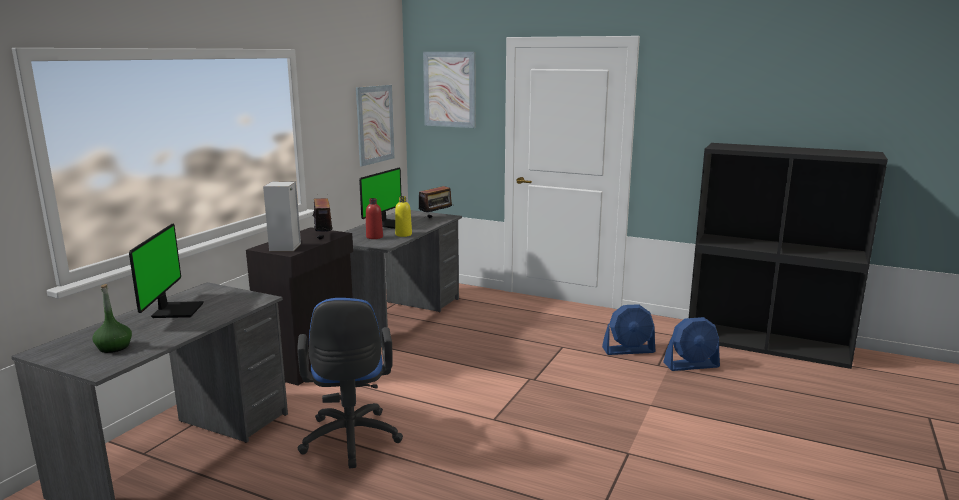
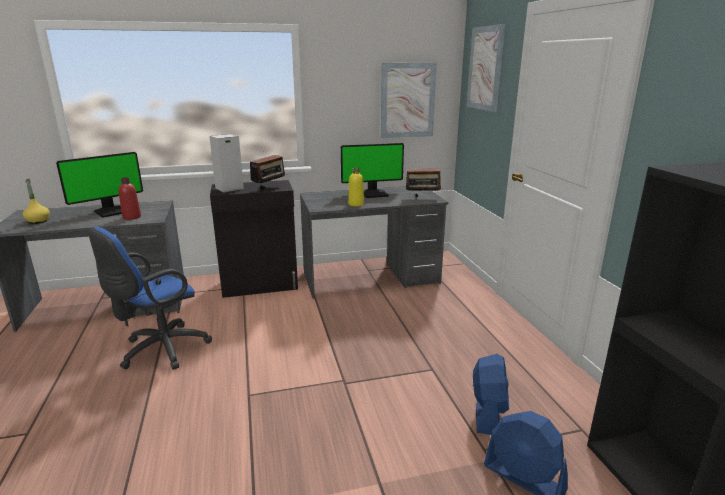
camera: 50 degrees right, 5 degrees up
(114, 347) = (38, 221): green bottle -> yellow bottle
(374, 237) = (333, 200): red bottle -> red bottle (132, 217)
(628, 350) = (488, 412): blue fan -> blue fan turned 120 degrees counterclockwise

